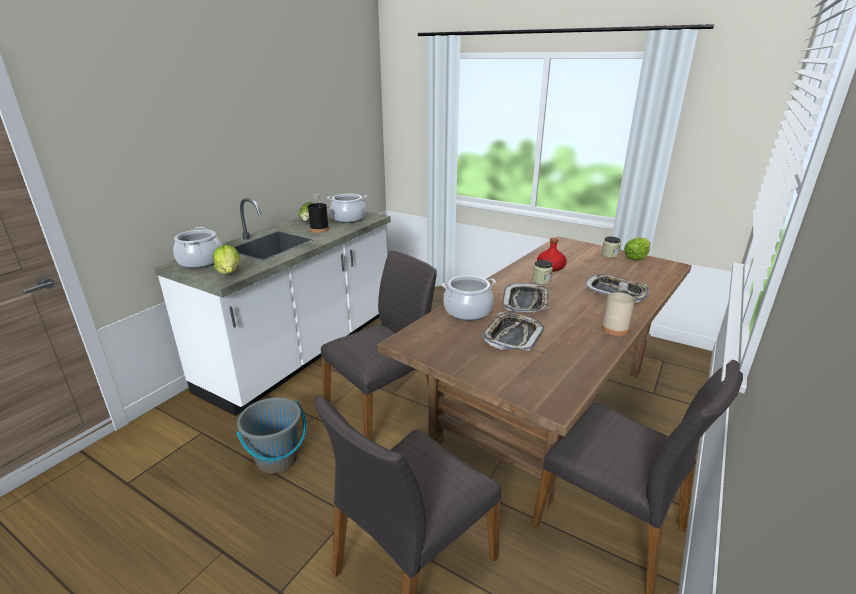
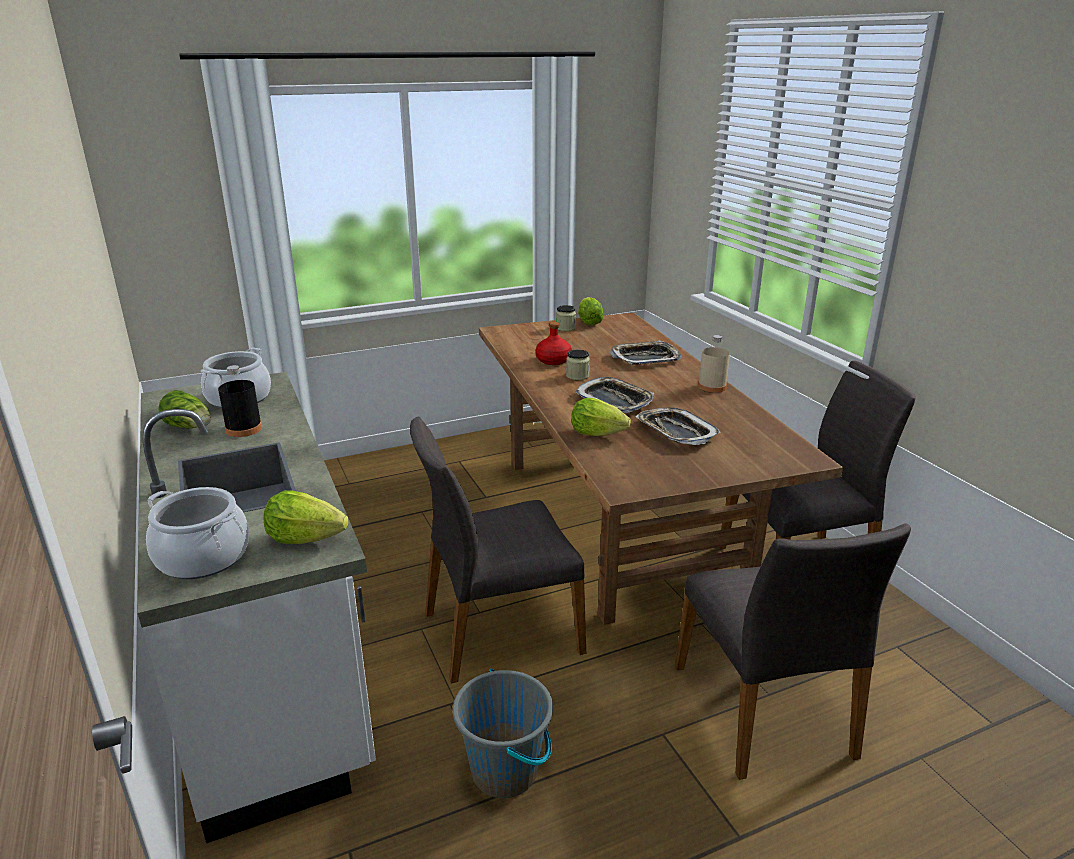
camera: 55 degrees left, 0 degrees up
(383, 407) = (499, 631): grey chair -> grey chair turned 105 degrees counterclockwise
(467, 311) = (597, 433): cooking pot -> lettuce

